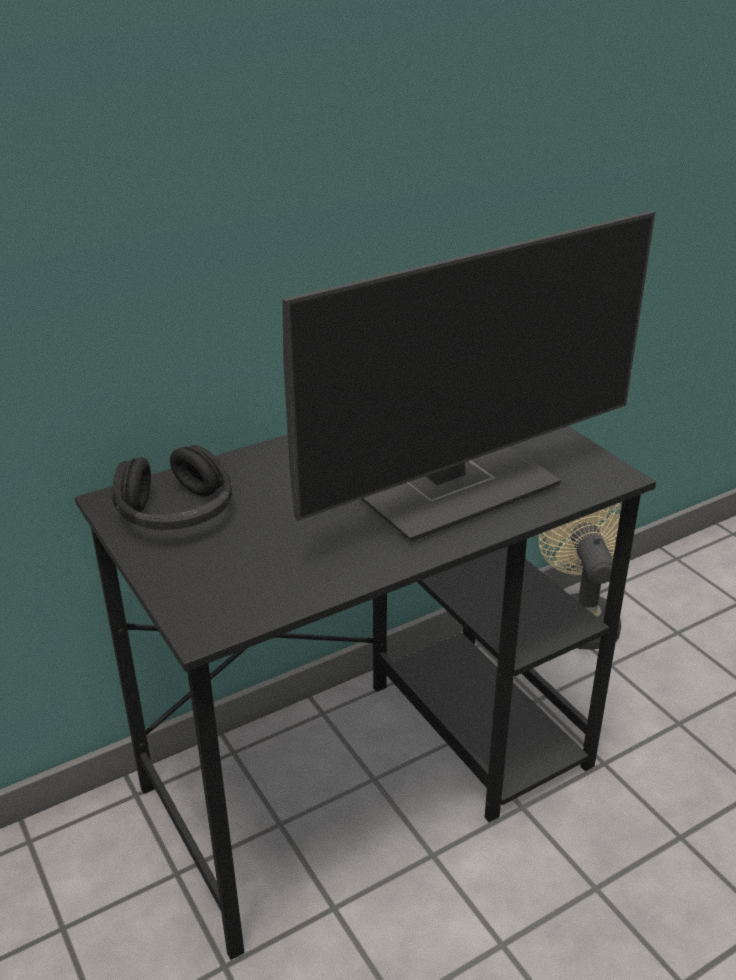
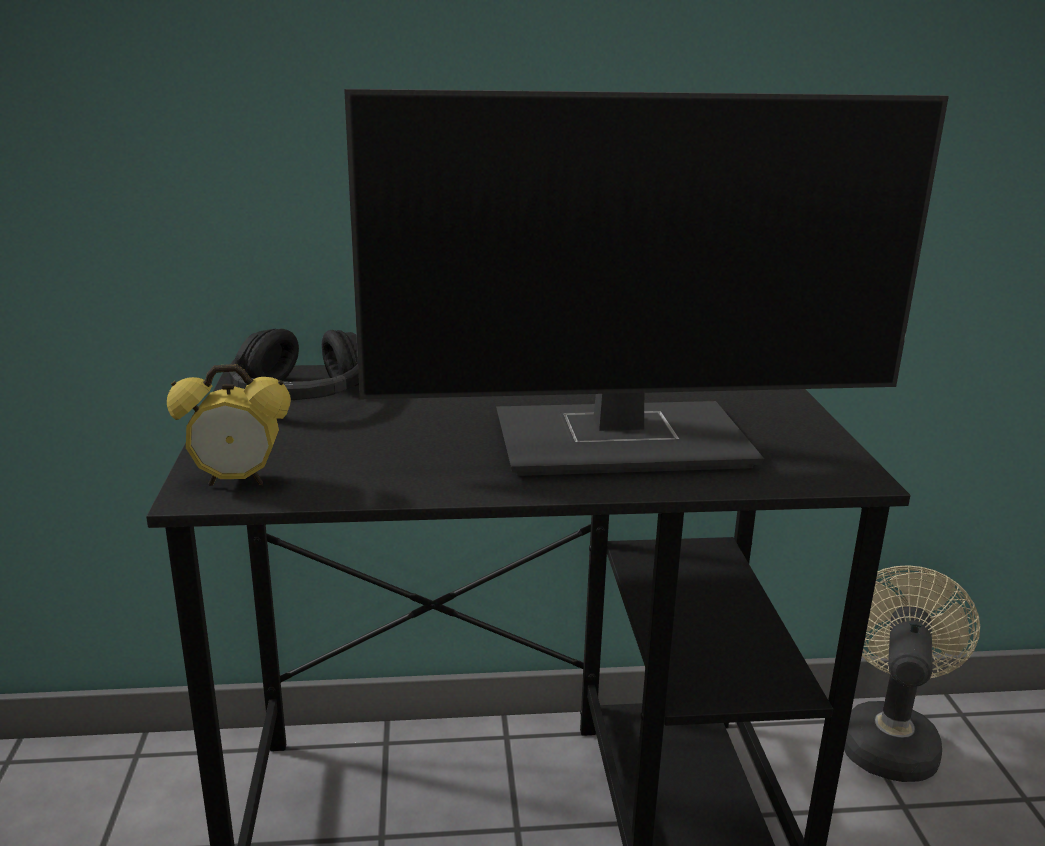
camera: 25 degrees right, 10 degrees down
(219, 610) = (237, 481): none -> alarm clock

